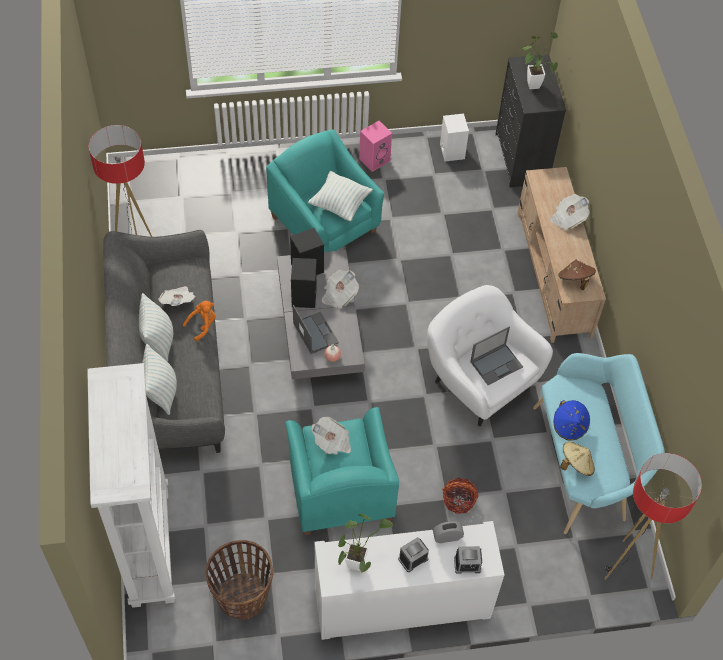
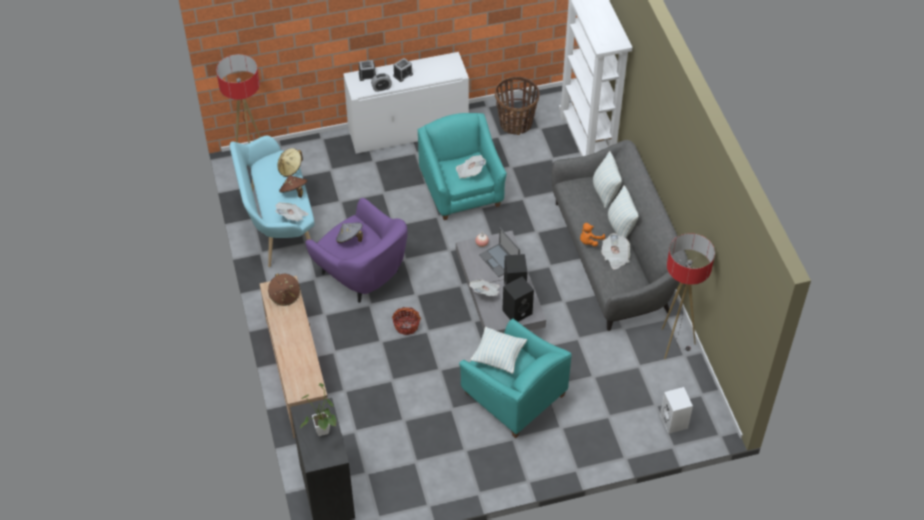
camera: 175 degrees right, 5 degrees down
(357, 560) = (439, 71): potted plant -> none
(374, 159) = (477, 471): pink speaker -> none
(451, 151) = (400, 491): white speaker -> white speaker (674, 422)
(459, 500) = (373, 192): basket -> basket (406, 325)
(479, 383) = (361, 273): white armchair -> purple armchair
(496, 364) = (349, 239): laptop -> grey hat
(567, 218) = (288, 350): newspaper -> newspaper (292, 217)
(569, 426) = (294, 192): blue hat -> brown hat

